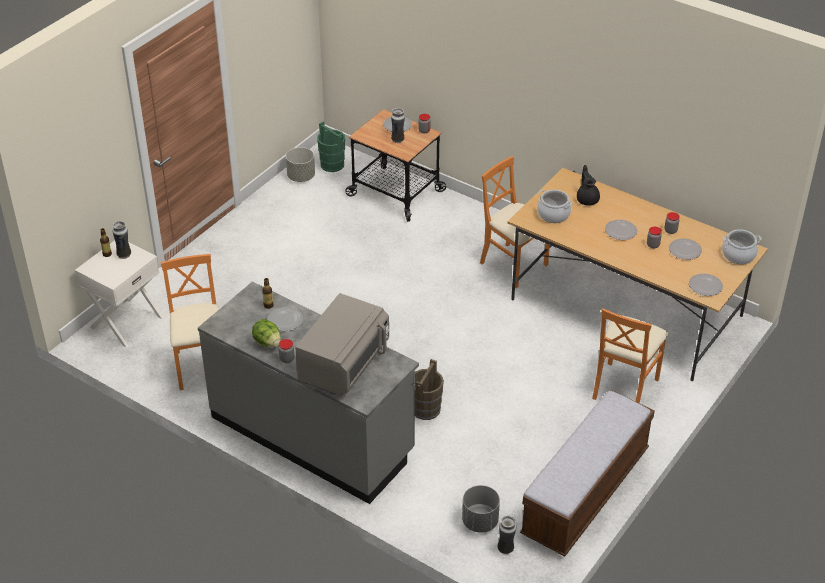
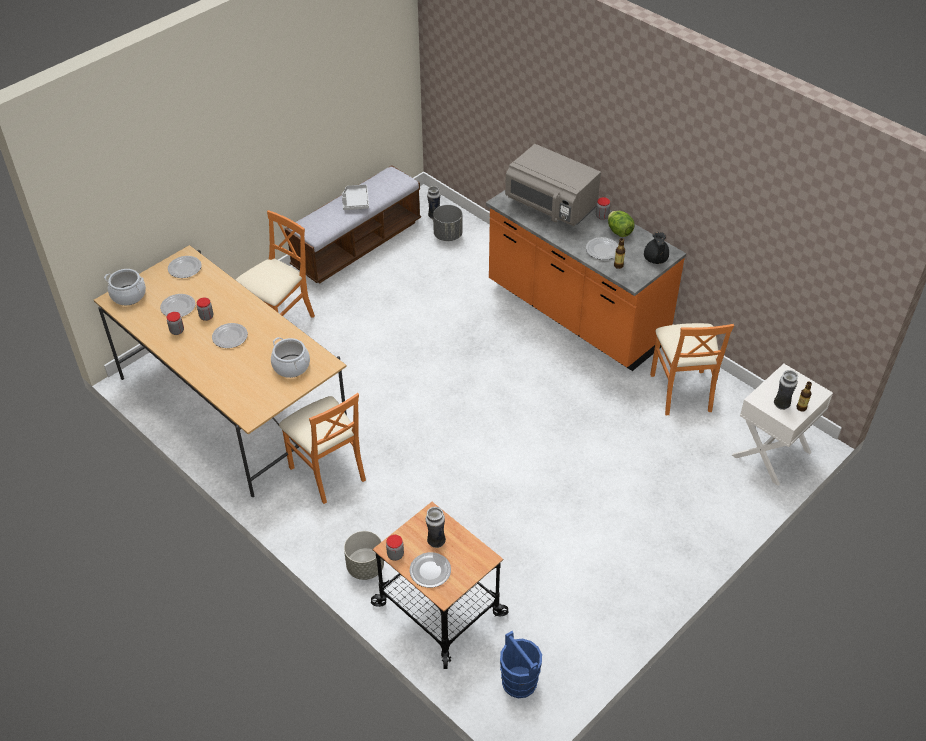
camera: 170 degrees left, 5 degrees up
(301, 176) = (566, 663): grey planter -> grey planter (365, 567)
(313, 434) = (575, 314): grey counter -> orange counter
(332, 164) = (519, 682): green bucket -> blue bucket
(344, 365) = (551, 206): grey microwave -> grey microwave turned 90 degrees counterclockwise
(425, 409) = (469, 324): brown bucket -> none
(587, 199) = (243, 382): black teapot -> black teapot (655, 259)
(588, 448) = (355, 201): none -> grey tray

